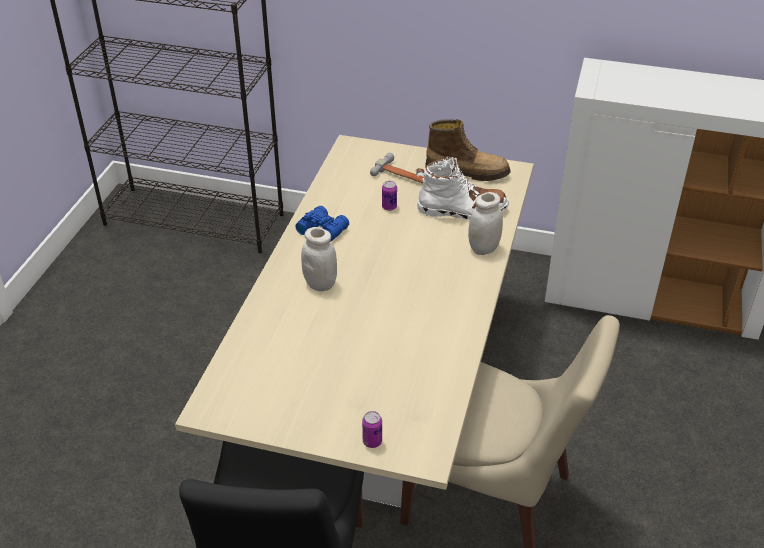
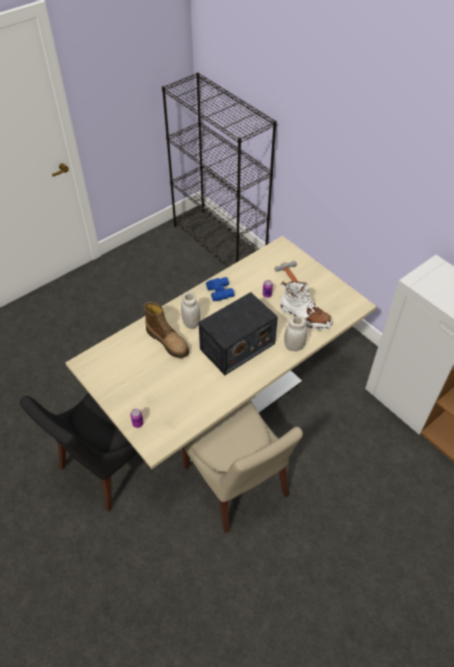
camera: 35 degrees right, 10 degrees up
(412, 282) = (237, 346): none -> radio
(467, 172) = (331, 293): boot -> boot (168, 341)

